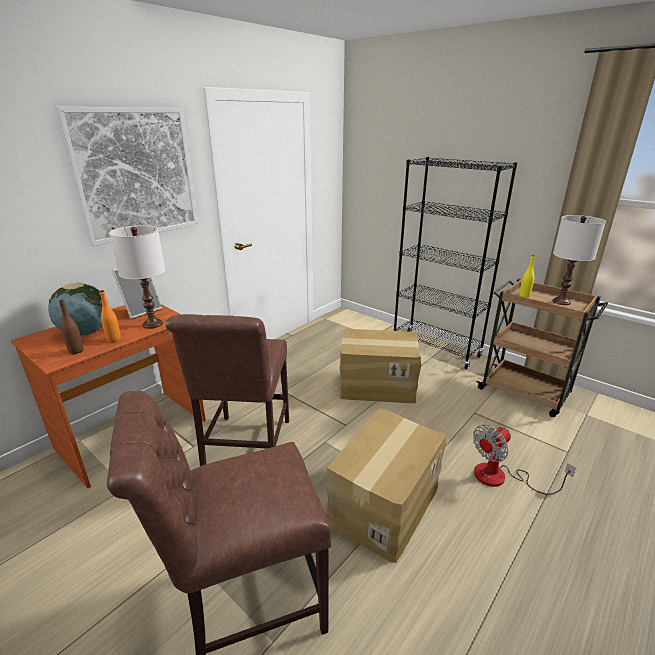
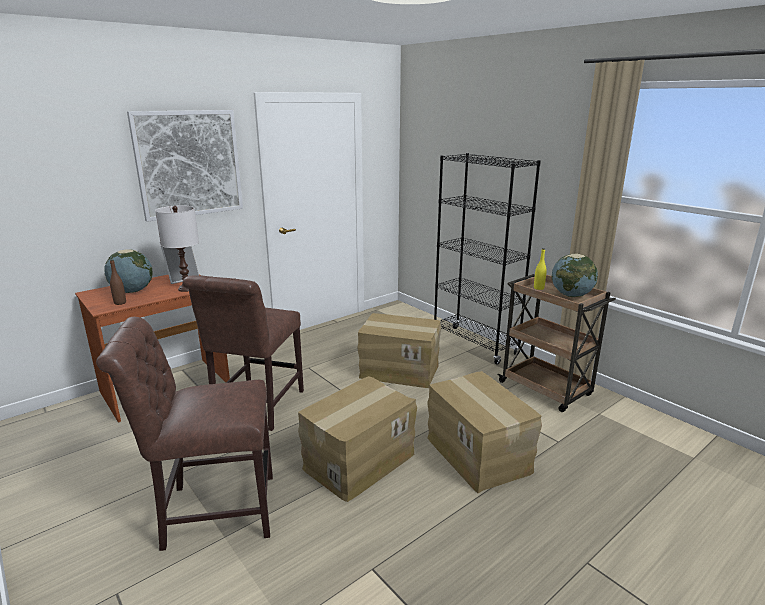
camera: 10 degrees right, 5 degrees down
(114, 339) = (151, 297): orange bottle -> none
(501, 477) = (479, 454): fan -> cardboard box
(561, 302) = (571, 295): white table lamp -> globe

